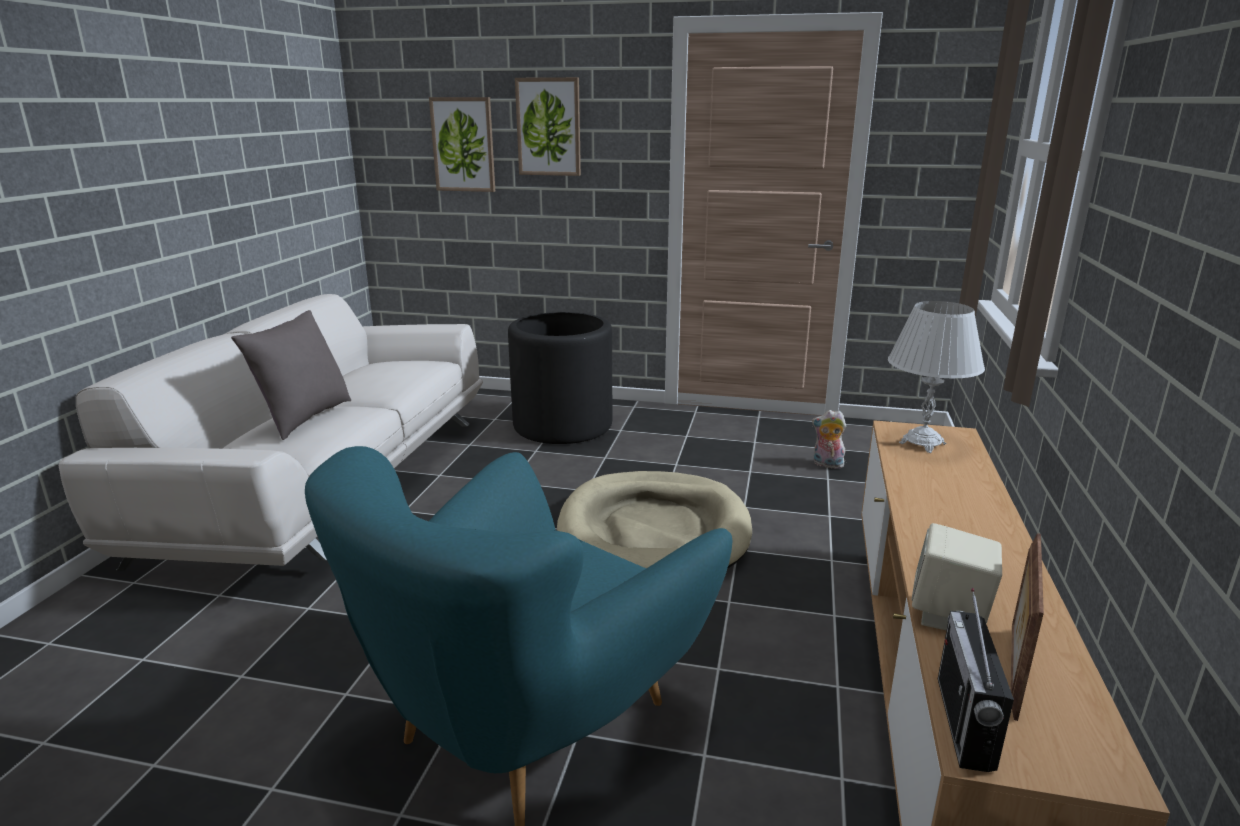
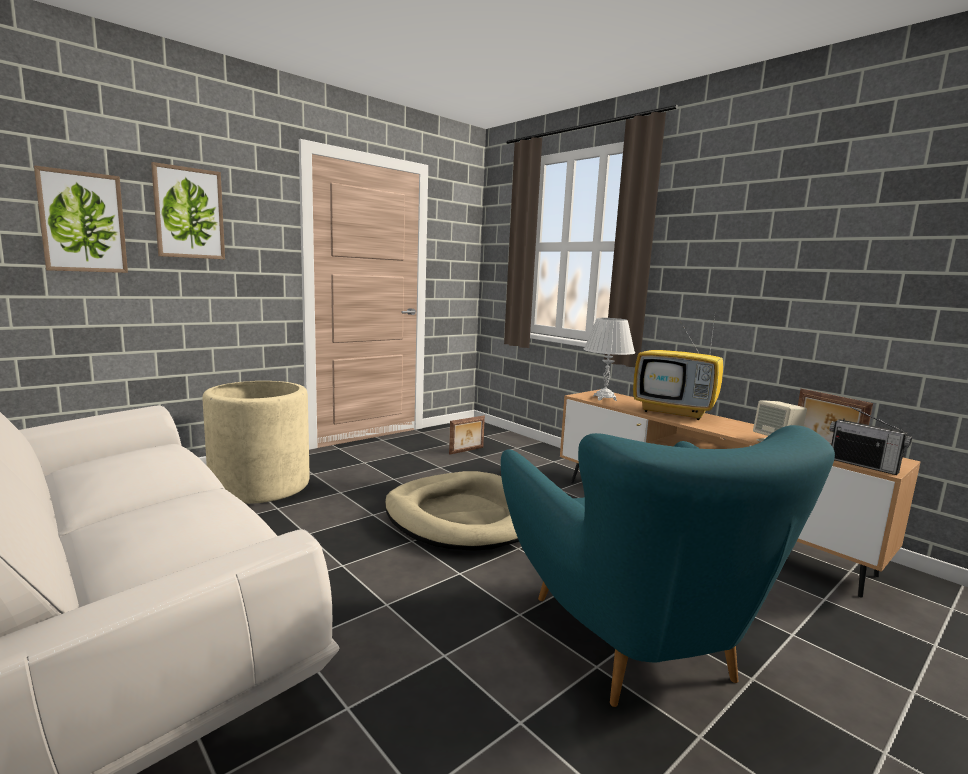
camera: 55 degrees left, 10 degrees down
(303, 418) = (167, 519): grey pillow -> none
(562, 425) = (260, 486): black planter -> beige planter
(826, 465) = (467, 451): plush toy -> picture frame
(962, 505) = (676, 412): none -> television

